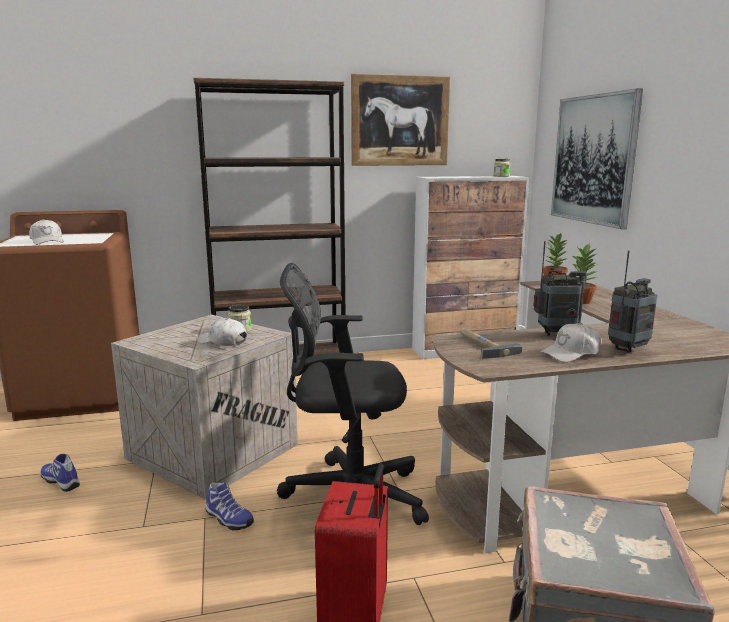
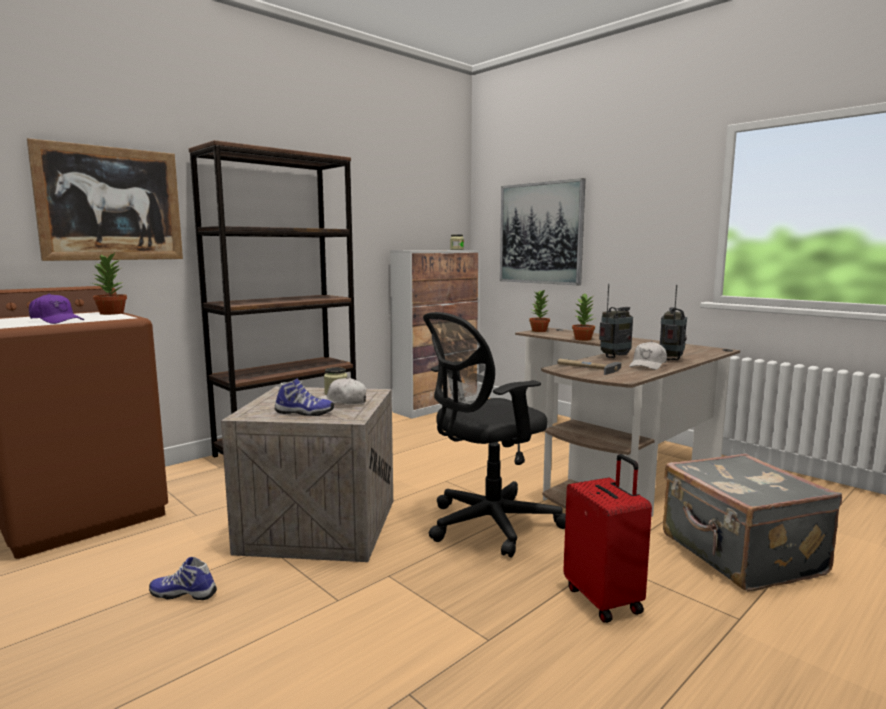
camera: 30 degrees left, 5 degrees down
(47, 241) = (56, 320): white cap -> purple cap
(103, 236) = (111, 313): none -> potted plant
(228, 519) = (411, 570): shoe -> shoe (303, 413)
(400, 121) = (375, 199): picture -> picture (111, 204)

